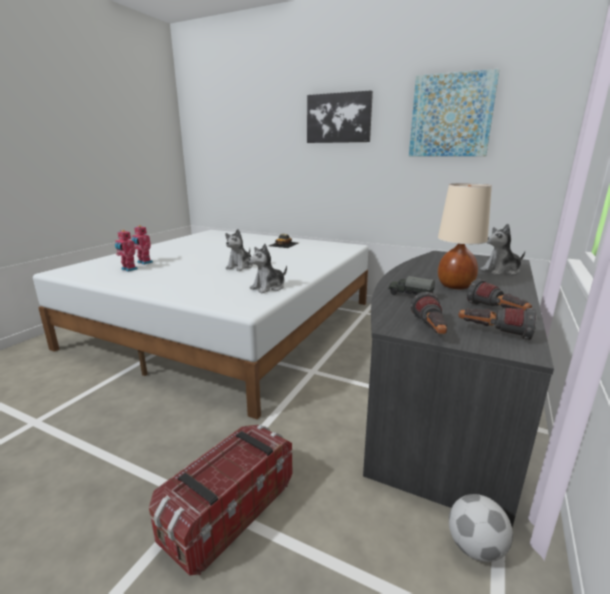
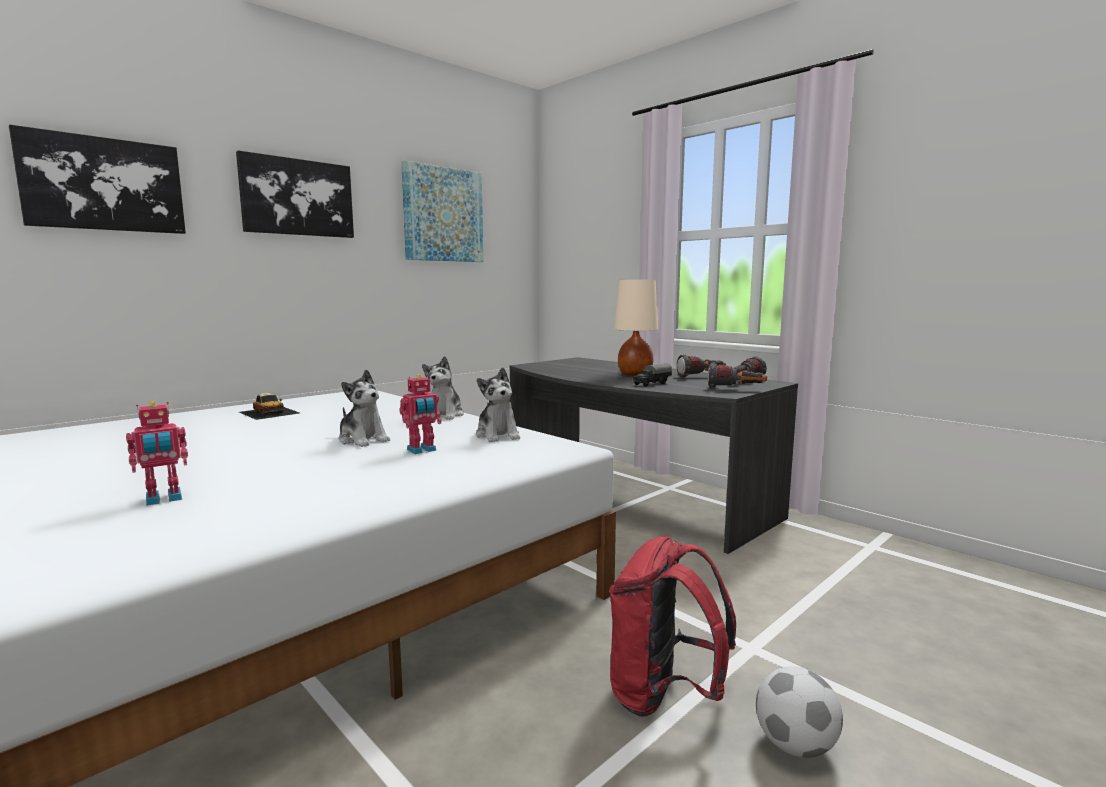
camera: 70 degrees left, 10 degrees down
(128, 269) = (199, 512): toy robot -> toy robot (422, 450)
(140, 457) = (663, 696): none -> red backpack
(228, 510) = (769, 629): storage box -> none
(256, 124) = (103, 184): none -> picture
(475, 547) = (804, 533): football -> football (795, 746)
(501, 271) = (604, 364): plush toy -> plush toy (445, 415)

